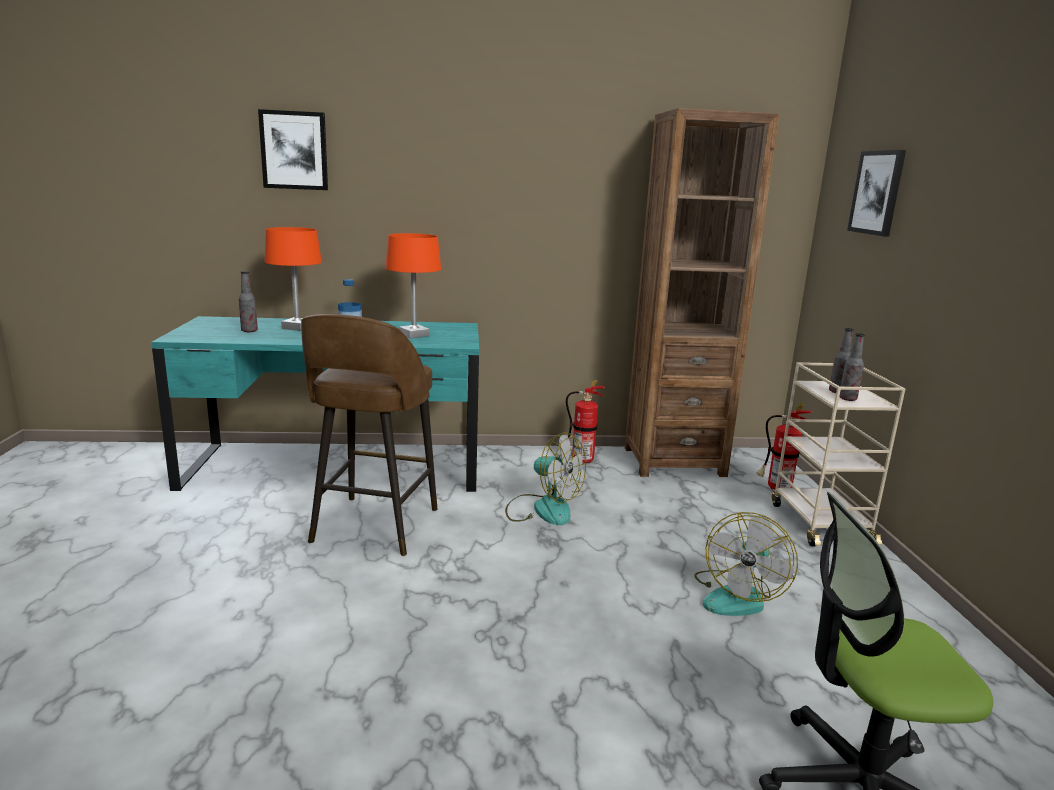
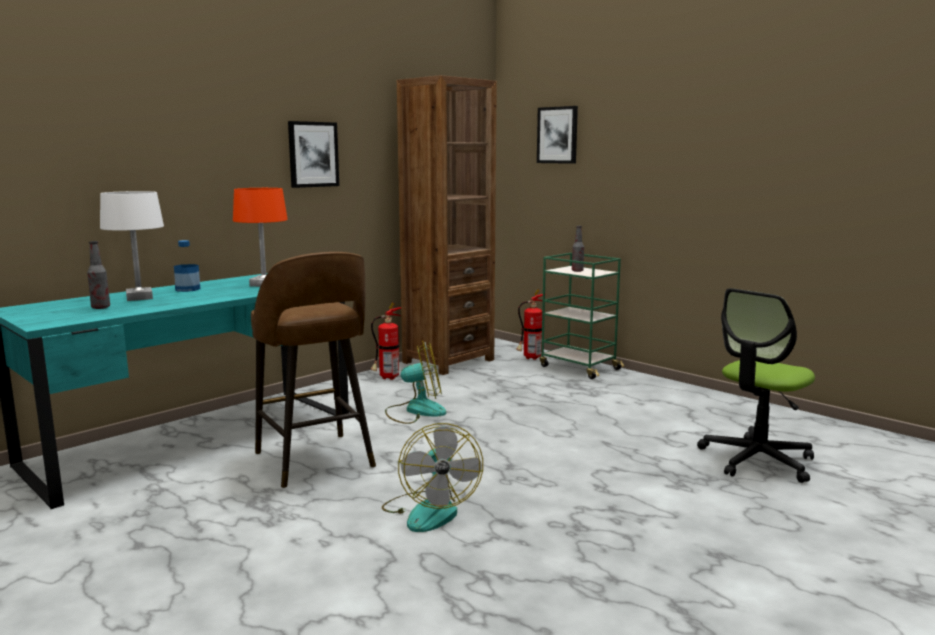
camera: 40 degrees left, 5 degrees down
(294, 150) = (91, 111): picture -> picture (313, 154)
(297, 328) = (139, 298): orange table lamp -> white table lamp
(737, 596) = (597, 412): fan -> fan (430, 510)
(819, 523) = (578, 367): beige cart -> green cart
(847, 399) = (589, 273): bottle -> none

